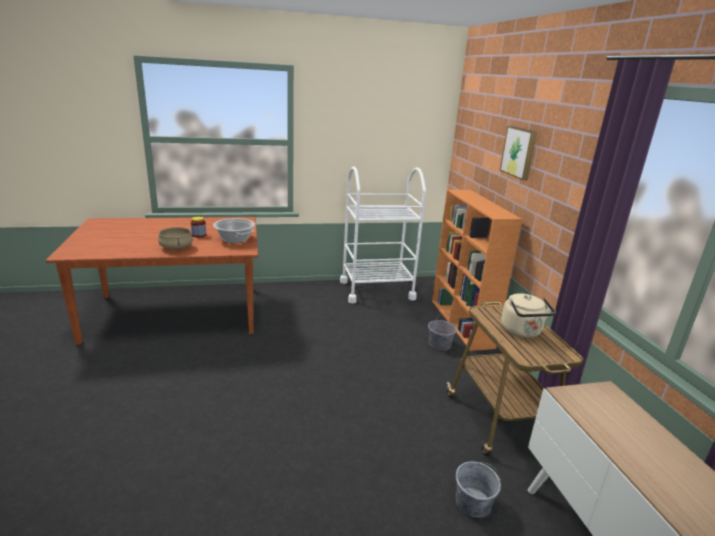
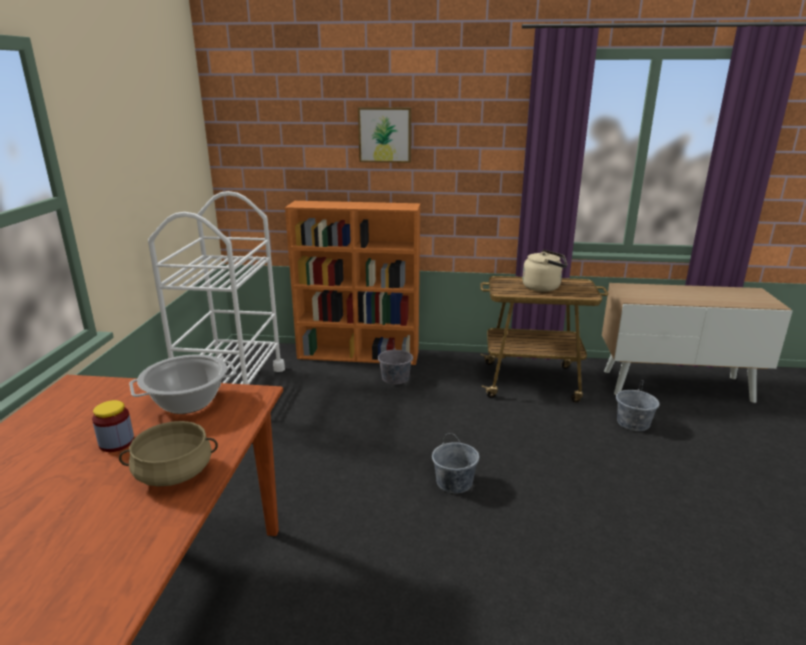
camera: 70 degrees left, 0 degrees up
(318, 389) = (454, 482): none -> grey bucket

